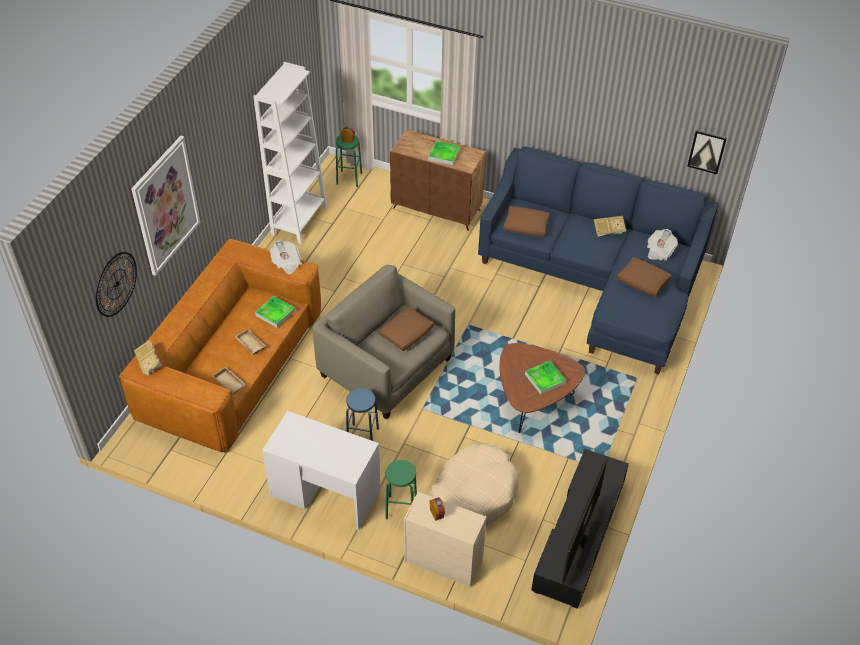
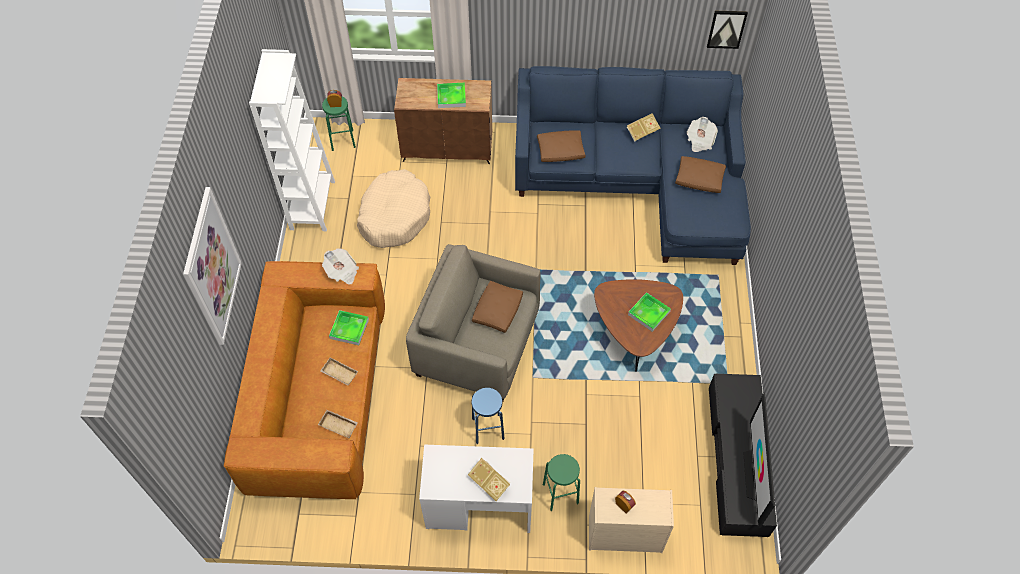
camera: 20 degrees left, 10 degrees up
(116, 284) = (196, 379): wall clock -> none
(149, 363) = (250, 439): book -> book (490, 482)
(473, 494) = (622, 452): beige dog bed -> beige dog bed (394, 215)

